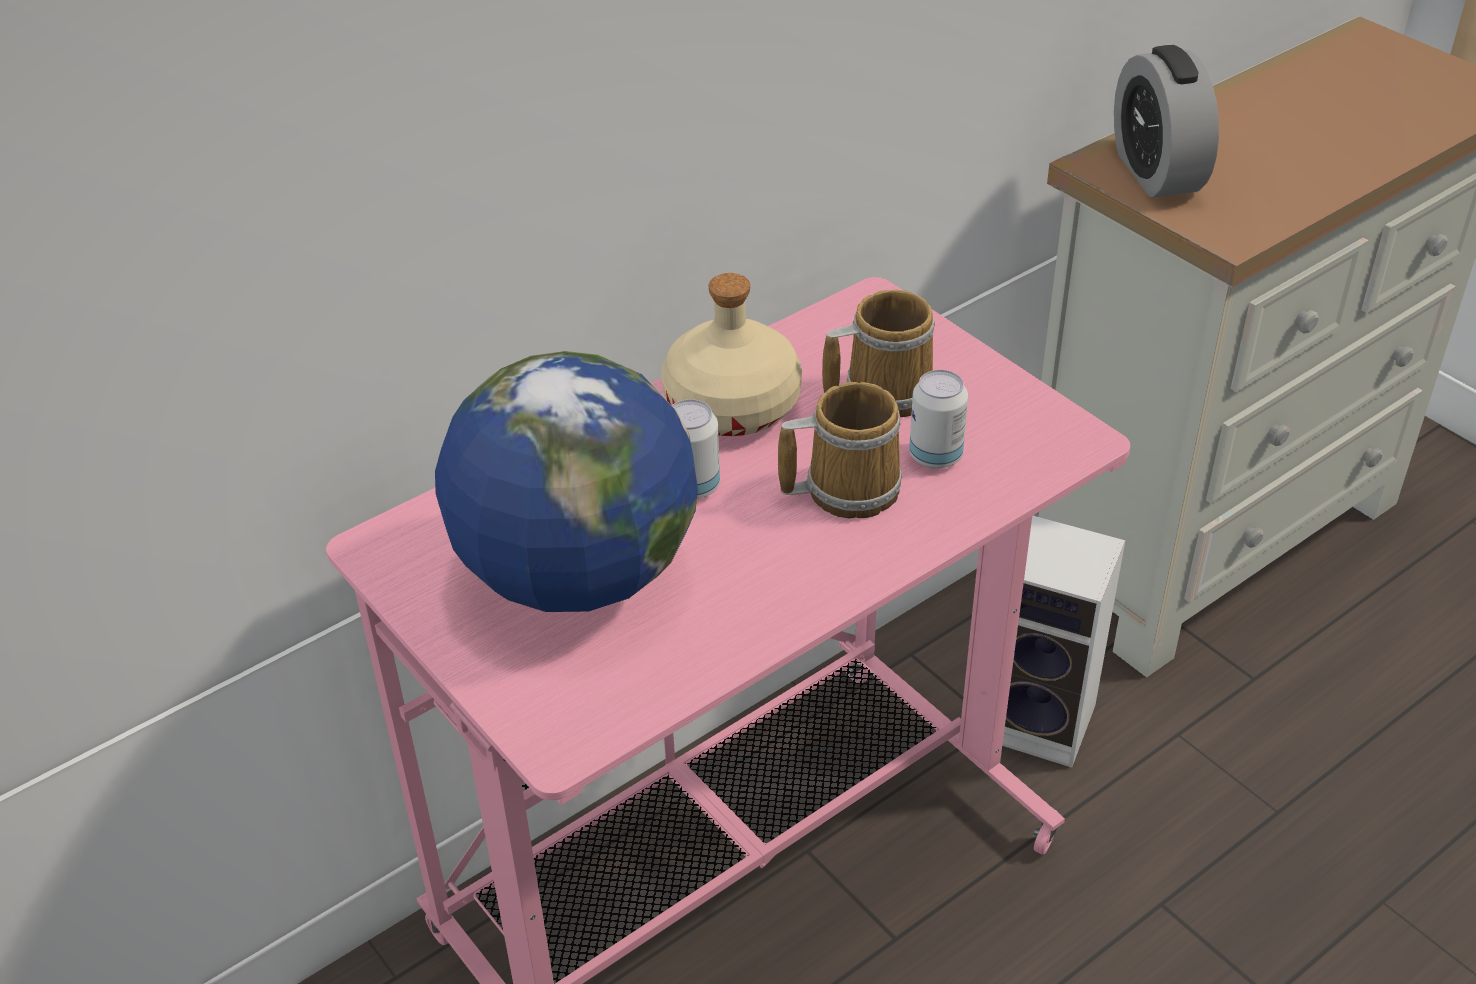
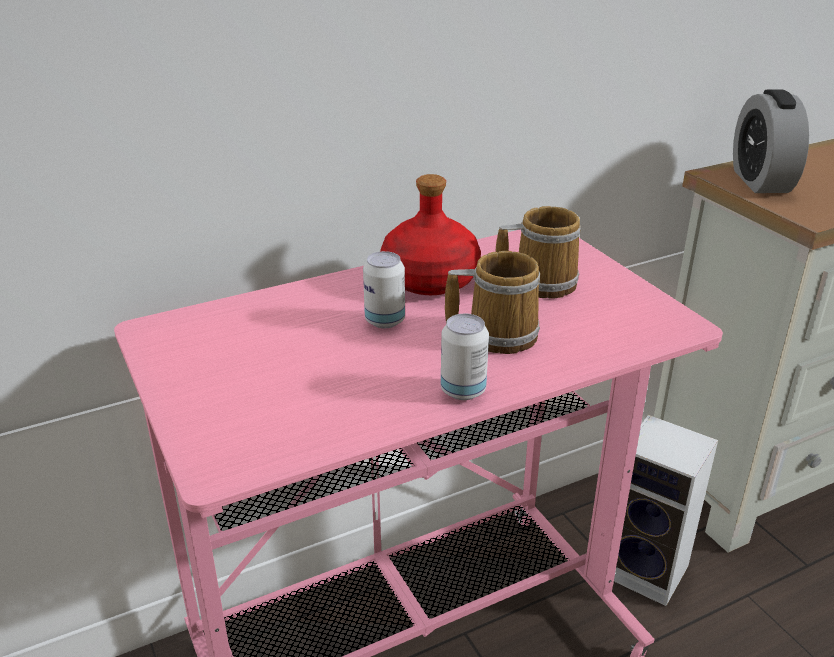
camera: 10 degrees right, 10 degrees down
(577, 576) = (279, 363): globe -> none
(732, 407) = (430, 280): beige bottle -> red bottle
(935, 456) = (569, 323): can -> can (463, 390)

